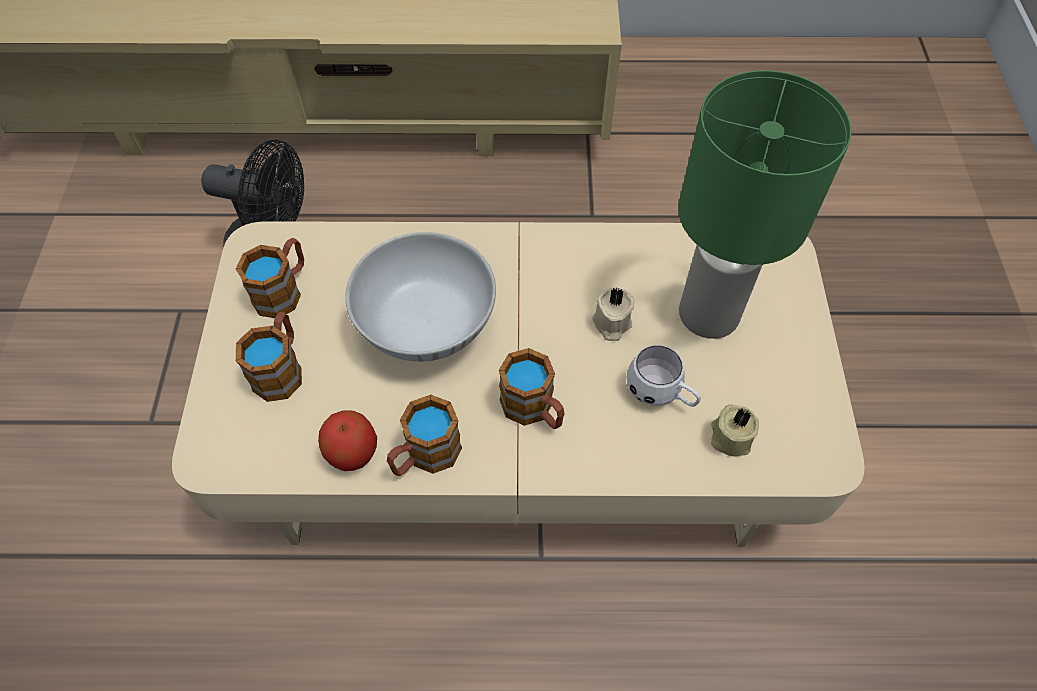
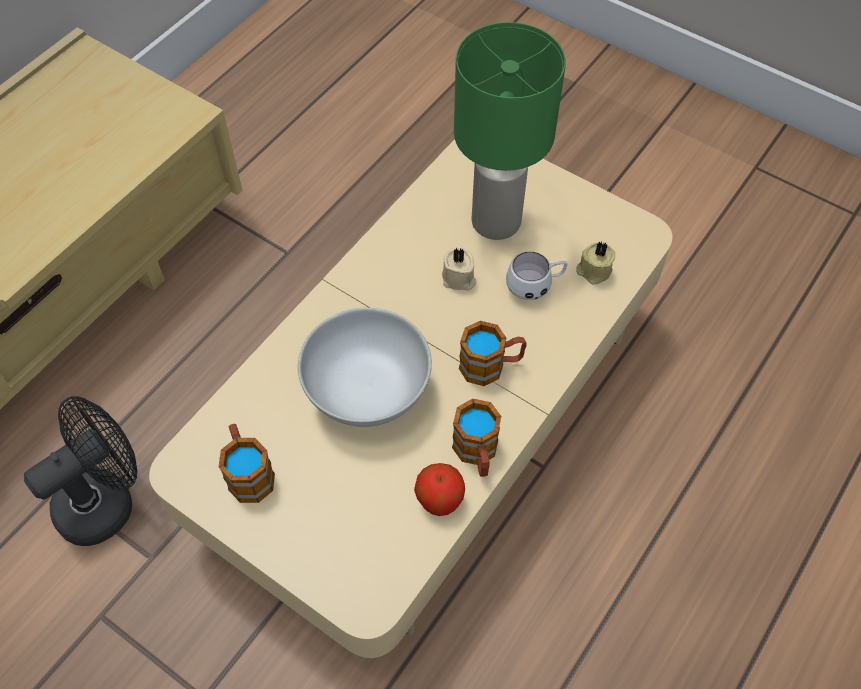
camera: 55 degrees left, 0 degrees up
(281, 369) = (325, 511): mug -> none

